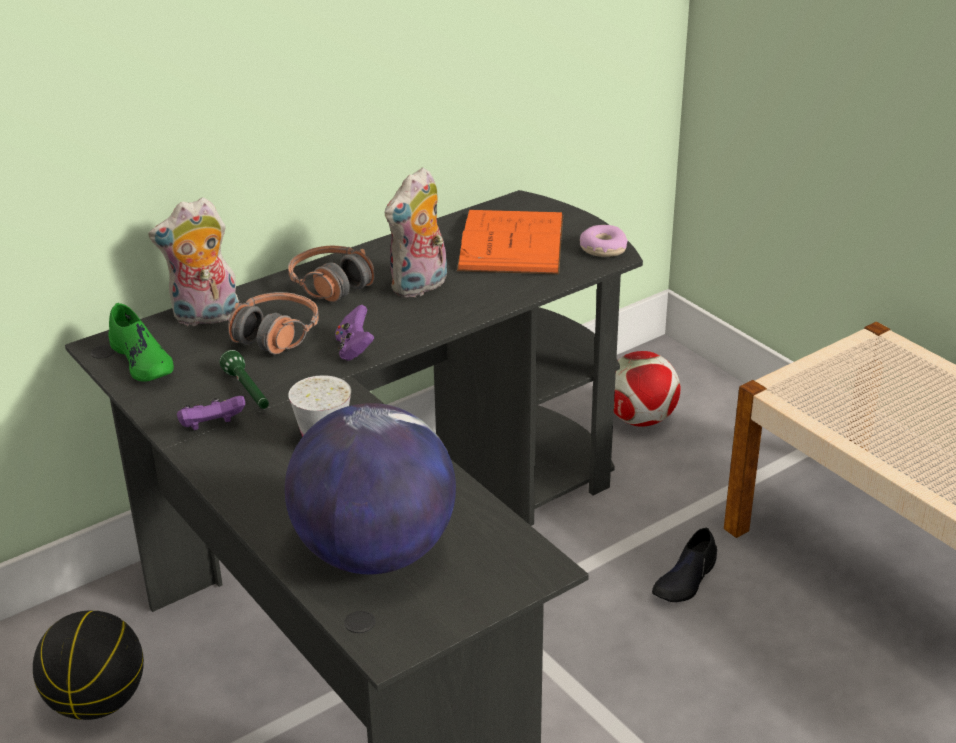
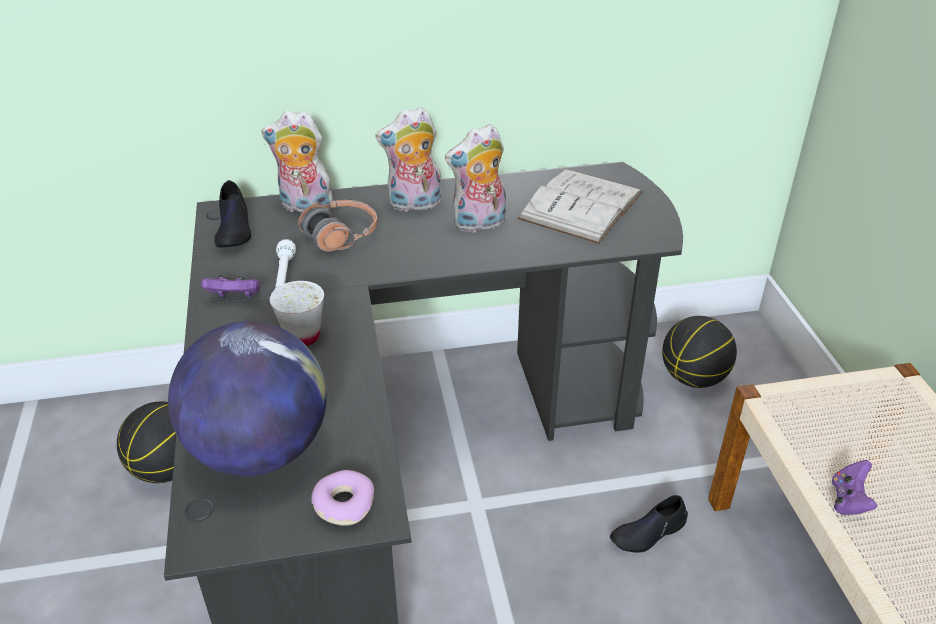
camera: 25 degrees right, 5 degrees up
(142, 360) = (234, 229): green shoe -> black shoe
(248, 391) = (284, 276): green flashlight -> white flashlight
(331, 285) = (414, 205): headphones -> plush toy
(354, 349) = (388, 264): purple game controller -> purple game controller (848, 500)
(512, 242) = (581, 205): orange book -> white book
(602, 248) = (653, 230): donut -> donut (343, 504)
(640, 419) = (694, 378): football -> basketball

